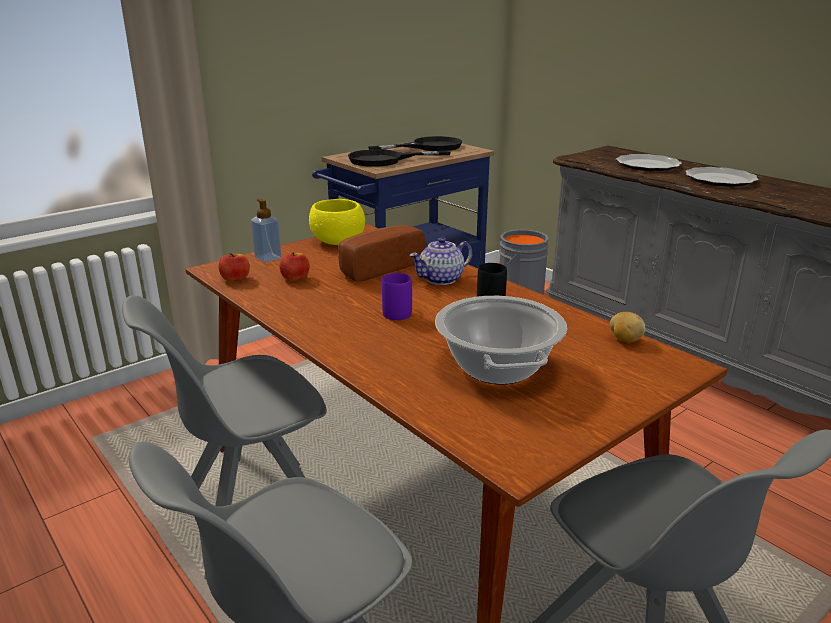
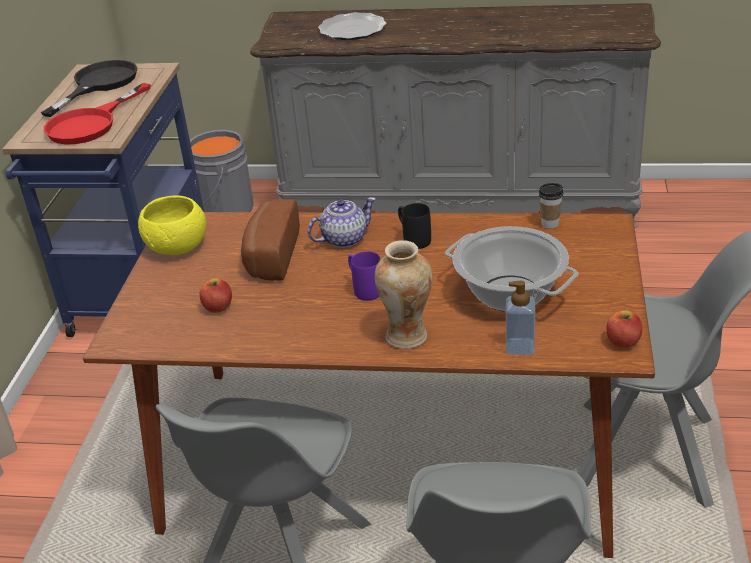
camera: 40 degrees left, 10 degrees up
(235, 279) = (162, 339): apple -> apple (623, 342)
(268, 258) = (145, 301): soap dispenser -> soap dispenser (520, 347)
(368, 352) = (407, 336): none -> vase
(385, 160) = (90, 123): black frying pan -> red frying pan
(442, 279) = (343, 239): teapot -> teapot turned 135 degrees counterclockwise
(624, 340) = (550, 224): potato -> cup
(720, 180) = (434, 27): plate -> none

